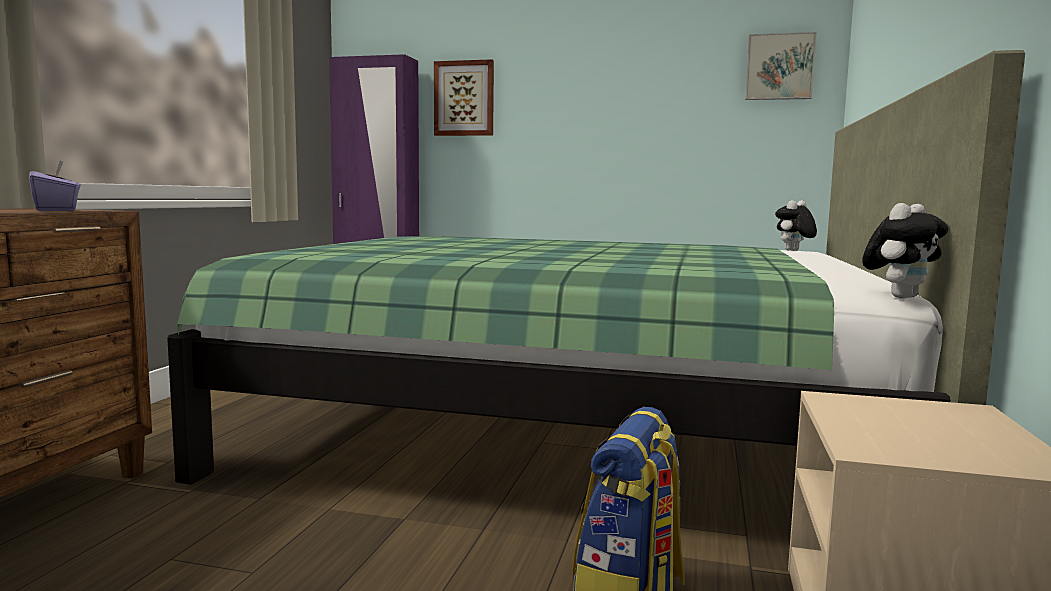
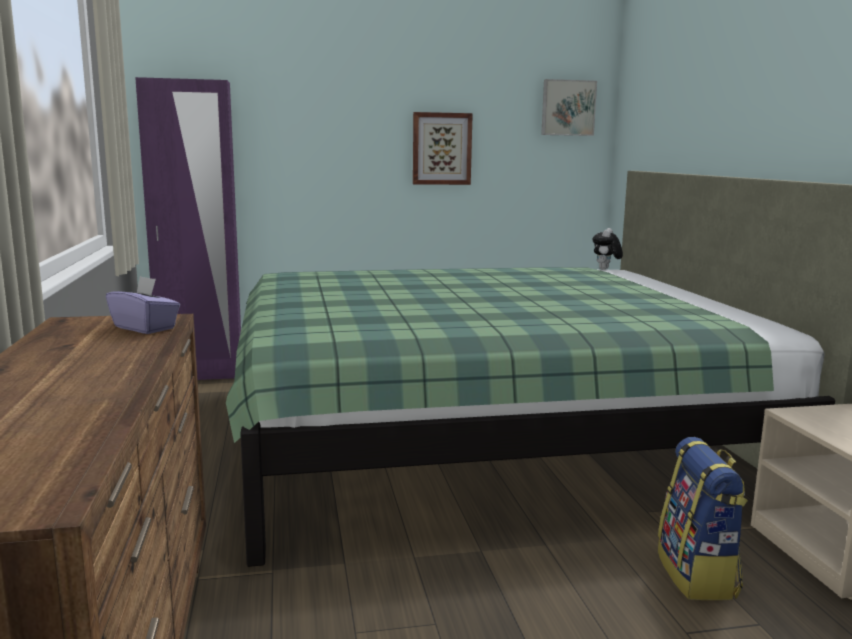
camera: 25 degrees left, 5 degrees up
(464, 98) = (282, 124): picture -> picture (441, 149)
(900, 297) = (795, 334): plush toy -> none

